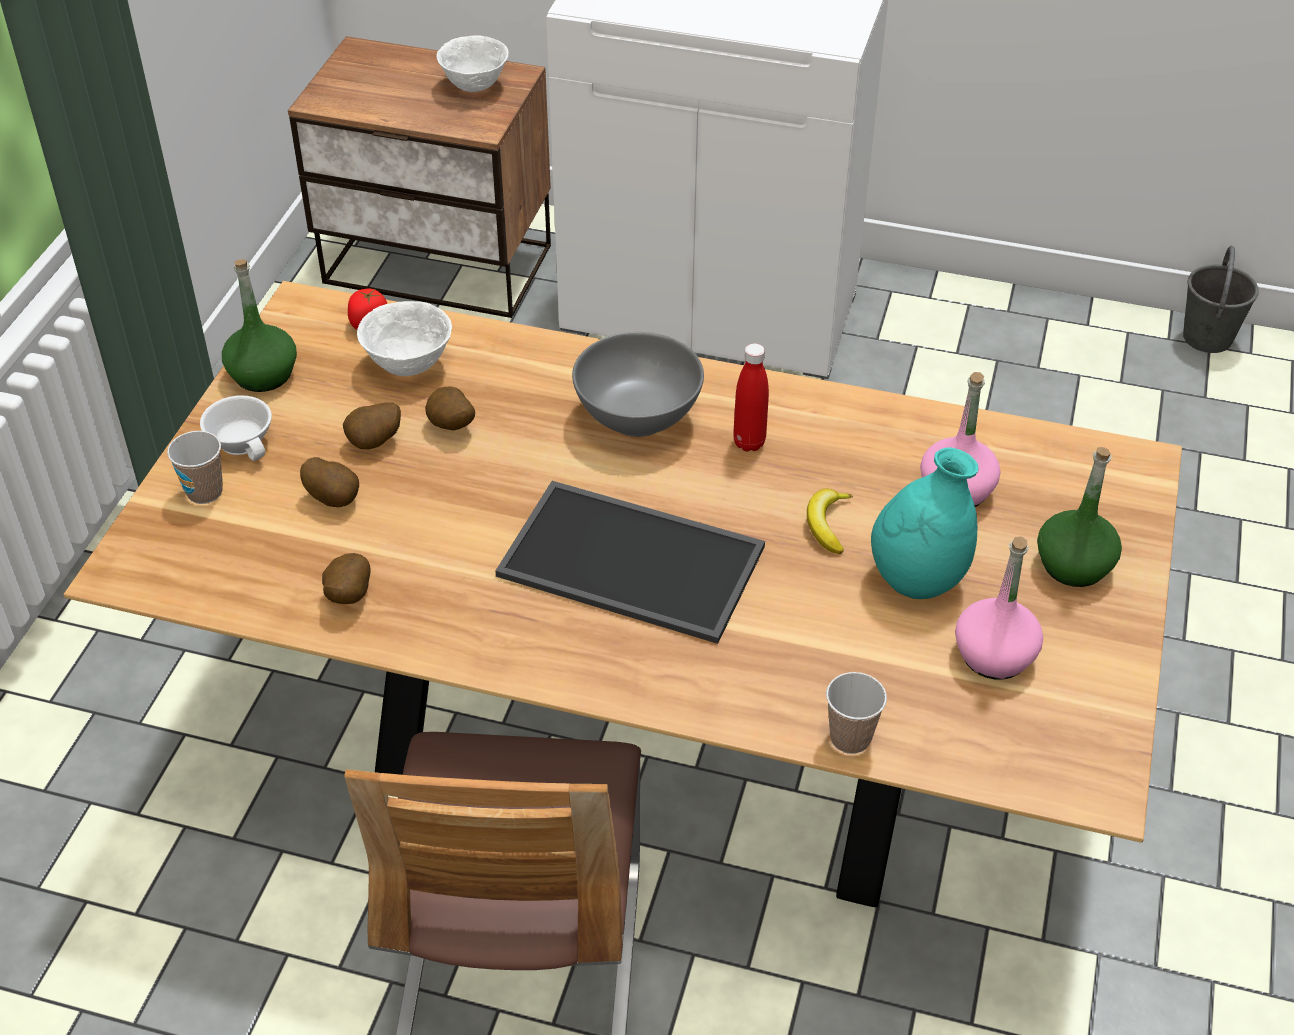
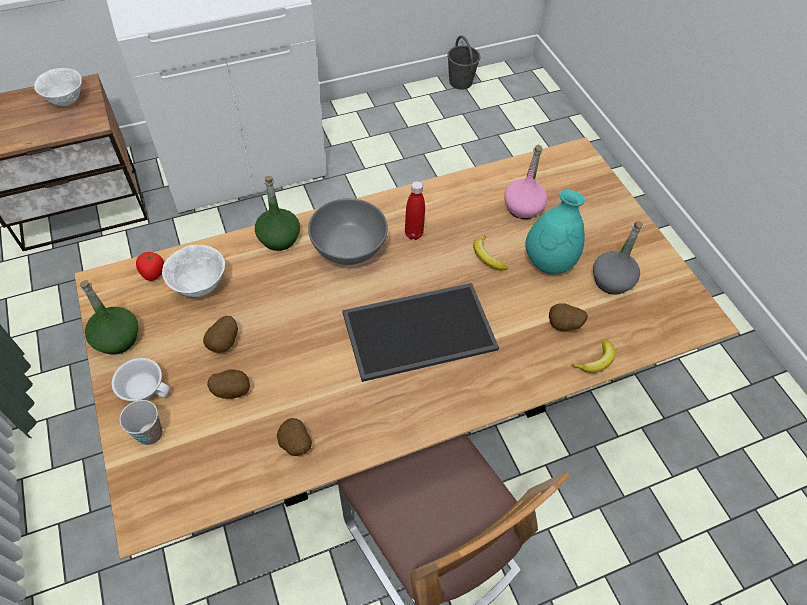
camera: 40 degrees left, 10 degrees up
(451, 427) = (258, 309): potato -> potato (563, 326)
(850, 738) = (596, 361): cup -> banana
(994, 656) = (611, 281): pink bottle -> grey bottle
(1074, 565) = (600, 217): green bottle -> green bottle (279, 238)

